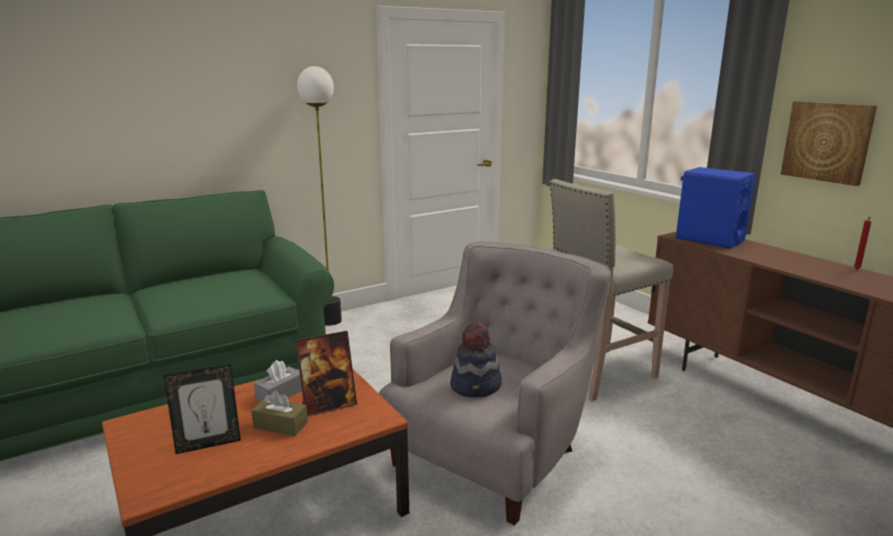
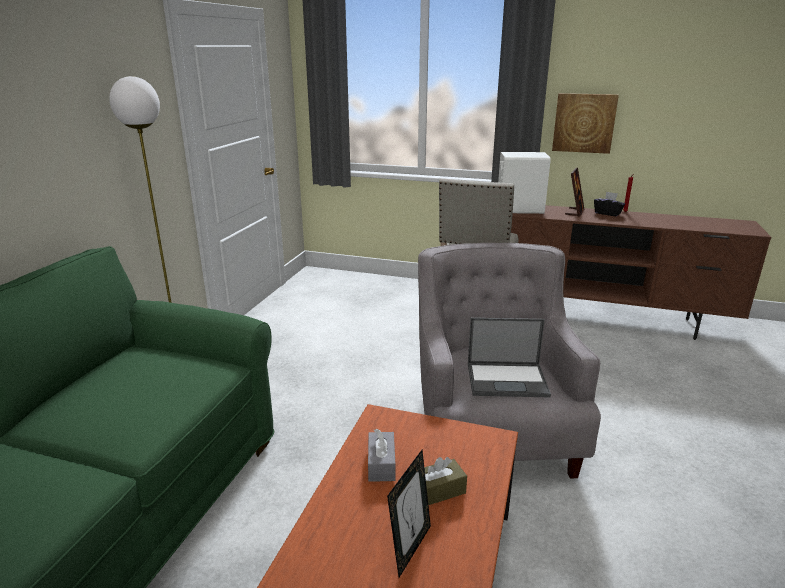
camera: 40 degrees left, 5 degrees up
(328, 405) = (439, 451): picture frame -> picture frame (574, 212)
(476, 386) = (508, 379): hat -> laptop
(709, 239) = (519, 209): blue speaker -> white speaker
(824, 265) = (607, 213): none -> black tissue box

